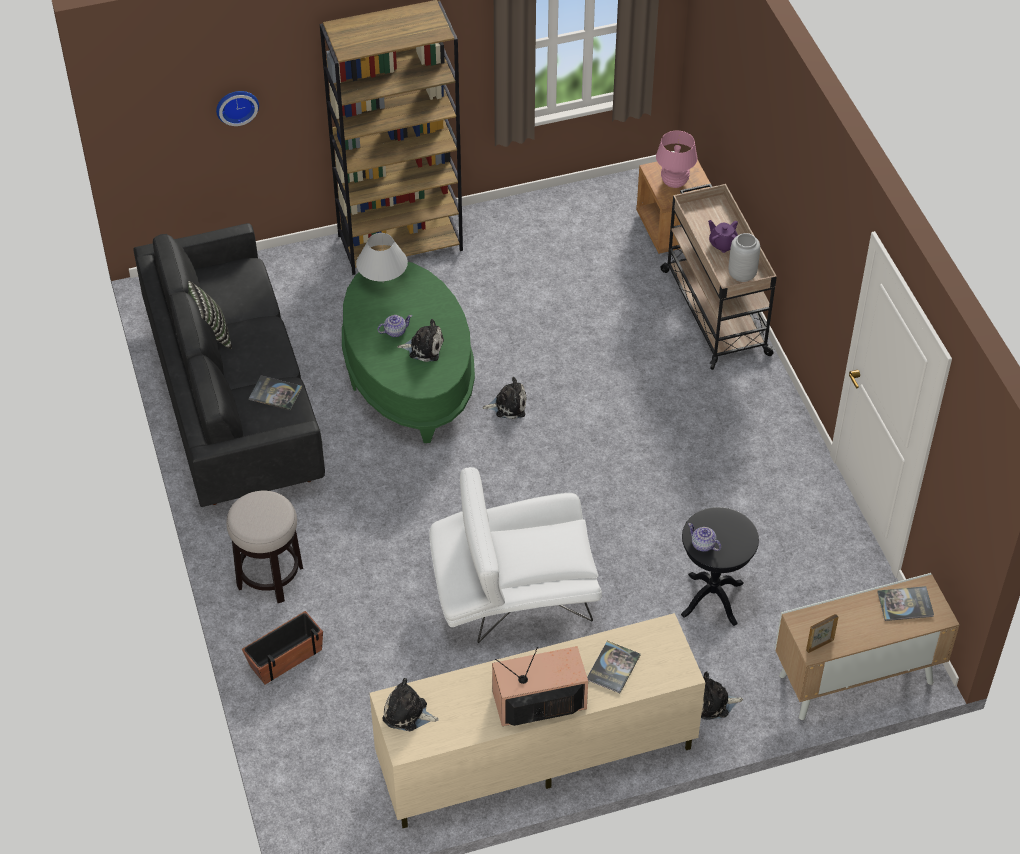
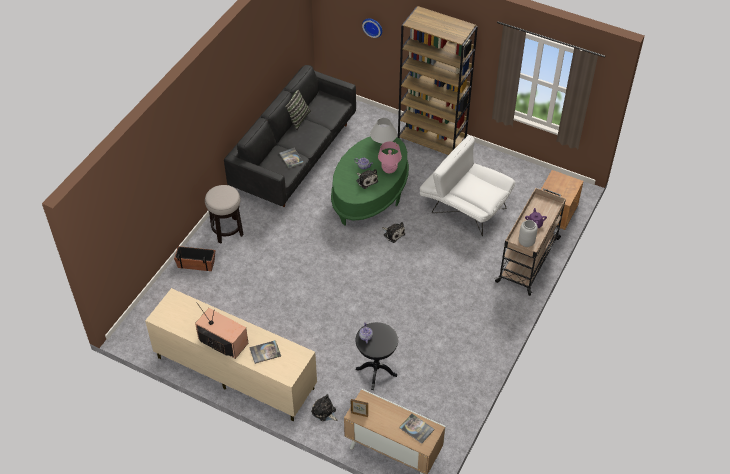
camera: 45 degrees right, 0 degrees up
(407, 714) = (173, 306): plush toy -> none
(514, 594) = (303, 307): white armchair -> white armchair (464, 207)
(674, 182) = (557, 187): pink table lamp -> pink table lamp (389, 170)

